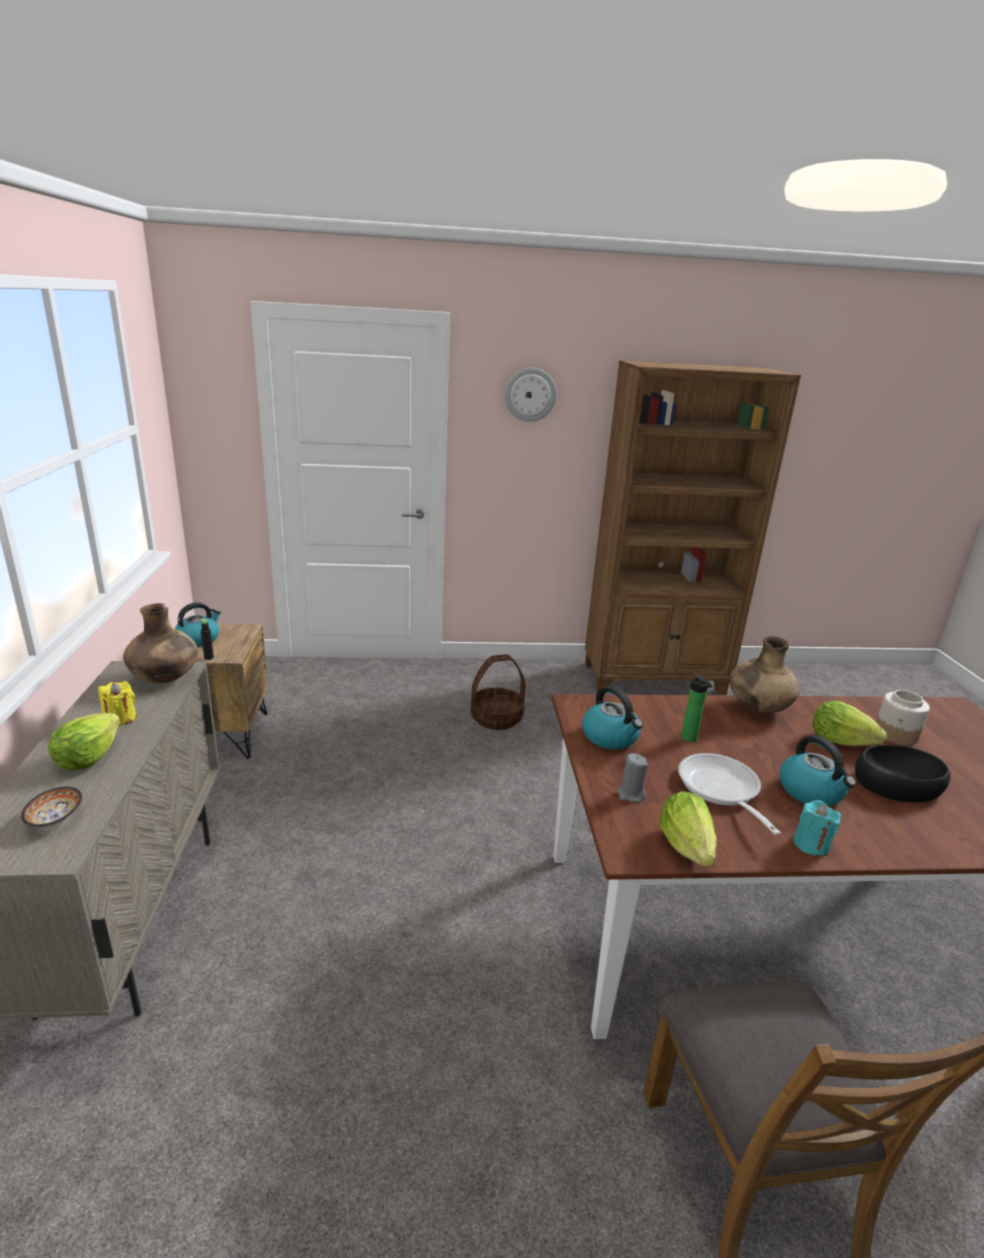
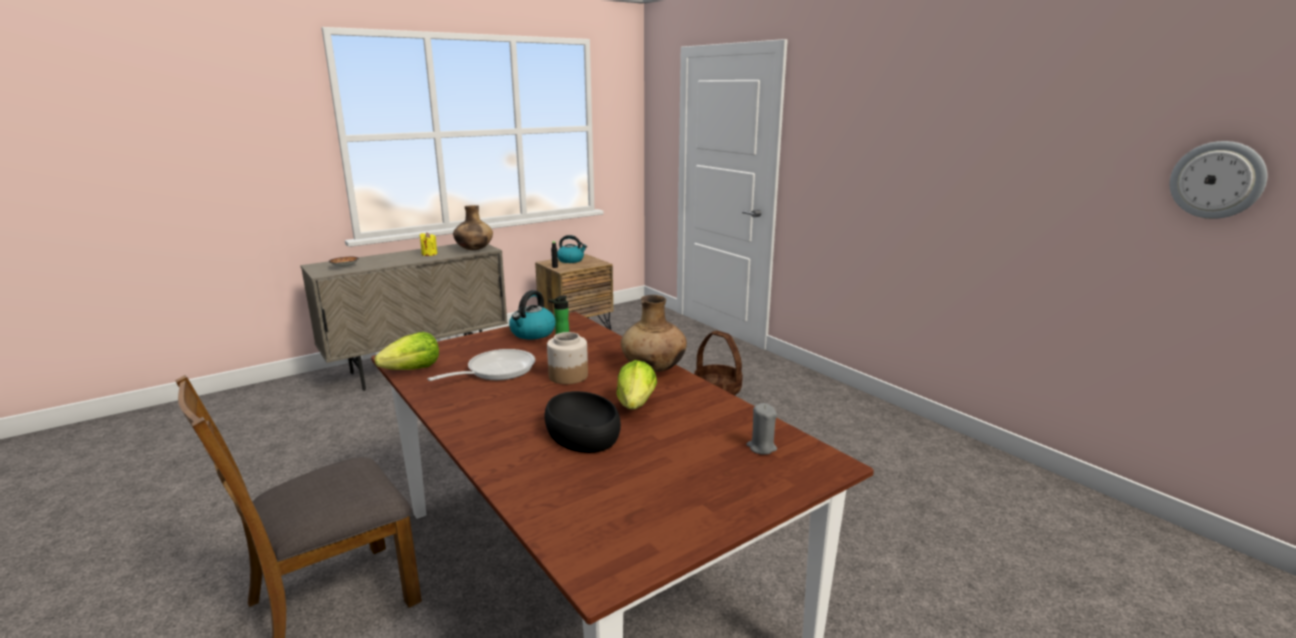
camera: 60 degrees right, 5 degrees down
(88, 758) = (392, 259): lettuce -> none
(530, 394) = (839, 109): wall clock -> wall clock (1217, 180)
(630, 794) = (462, 348): grey candle -> grey candle (761, 447)
(655, 679) = (913, 437): brown bookcase -> none
(811, 792) = (527, 400): kettle -> none
(811, 844) = (447, 405): turquoise candle -> none
(896, 734) = (690, 429): jar -> jar (568, 376)

